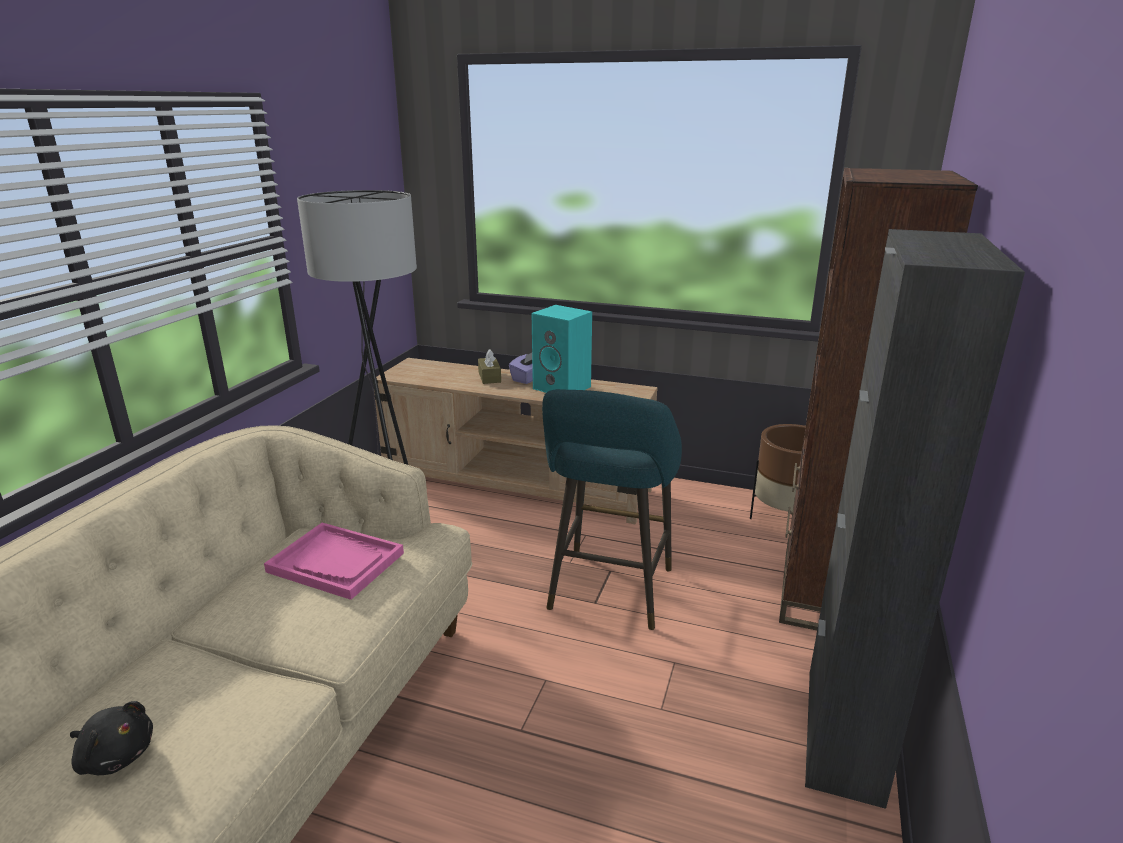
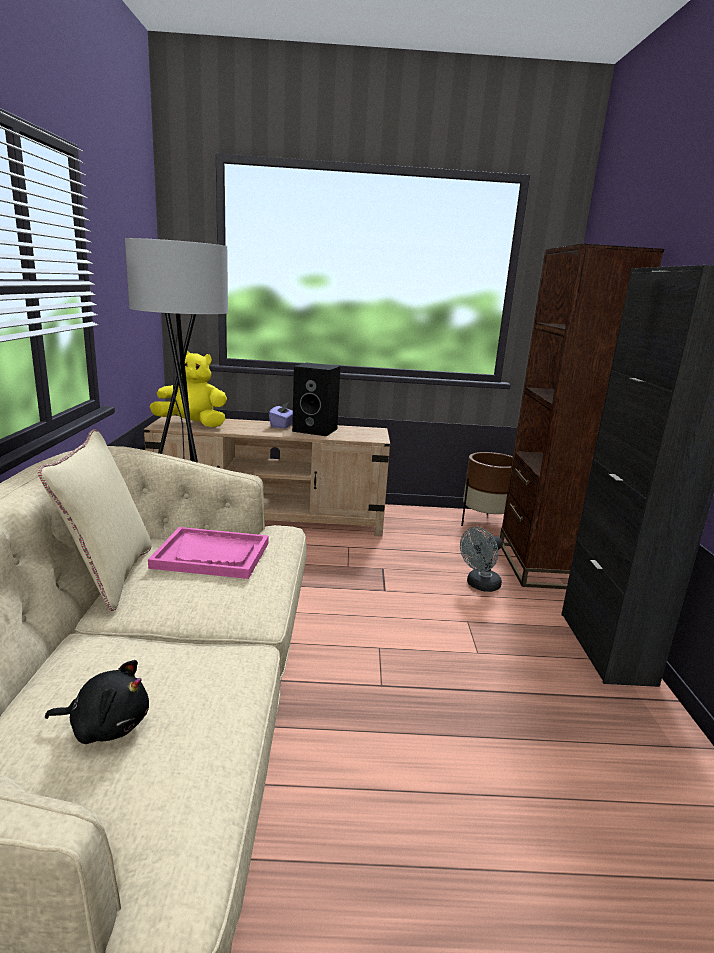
camera: 20 degrees left, 5 degrees down
(231, 575) = (109, 576): none -> beige pillow
(427, 374) = (192, 424): none -> yellow plush toy
(489, 377) = (249, 425): brown tissue box -> none
(563, 388) = (316, 430): turquoise speaker -> black speaker
(609, 593) = (391, 583): turquoise stool -> none
(721, 613) = (479, 585): none -> grey fan

